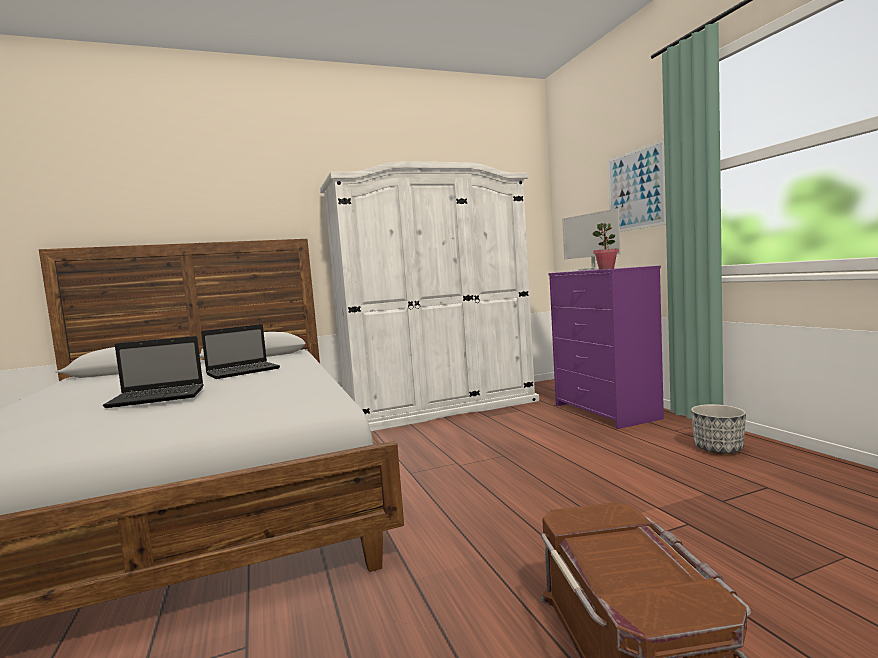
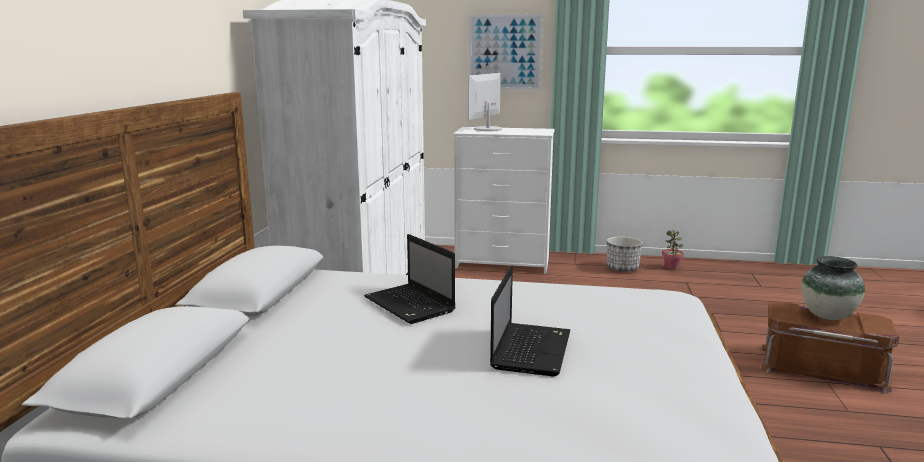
camera: 60 degrees left, 10 degrees up
(244, 371) = (411, 305): laptop -> laptop turned 150 degrees clockwise
(593, 269) = (487, 129): monitor -> monitor turned 120 degrees clockwise
(606, 269) = (531, 133): potted plant -> potted plant (671, 268)
(606, 412) = (503, 263): purple dresser -> white dresser
(636, 552) = (827, 316): none -> vase

